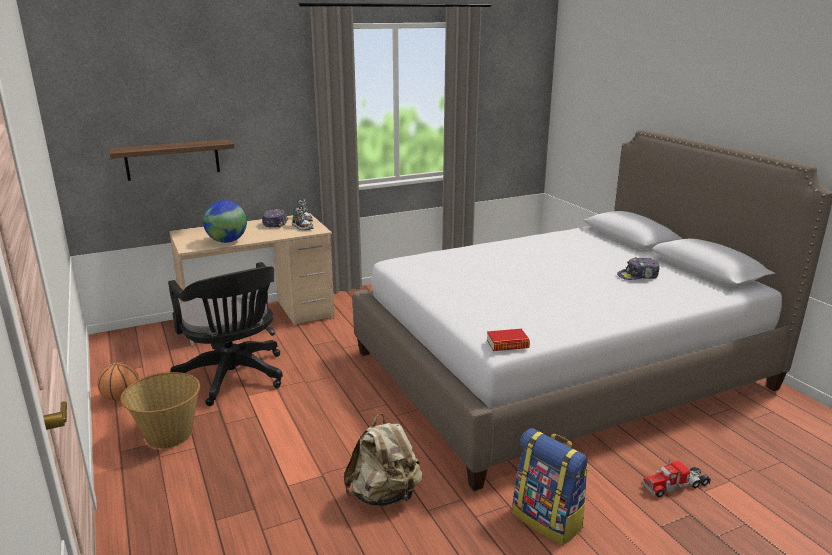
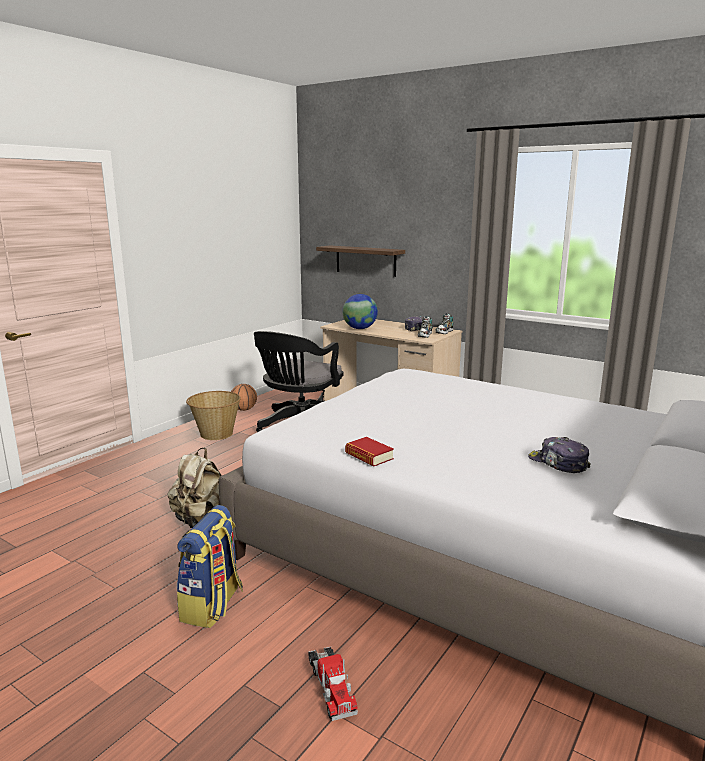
camera: 60 degrees right, 5 degrees down
(507, 344) = (278, 432): book -> book (369, 456)
(676, 485) = (331, 686): toy truck -> toy truck turned 150 degrees counterclockwise

